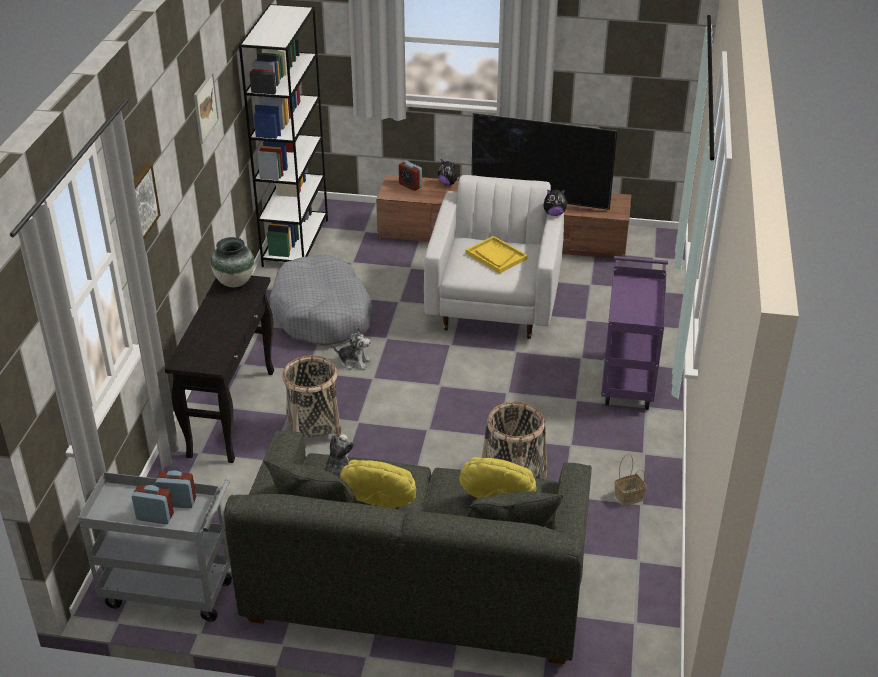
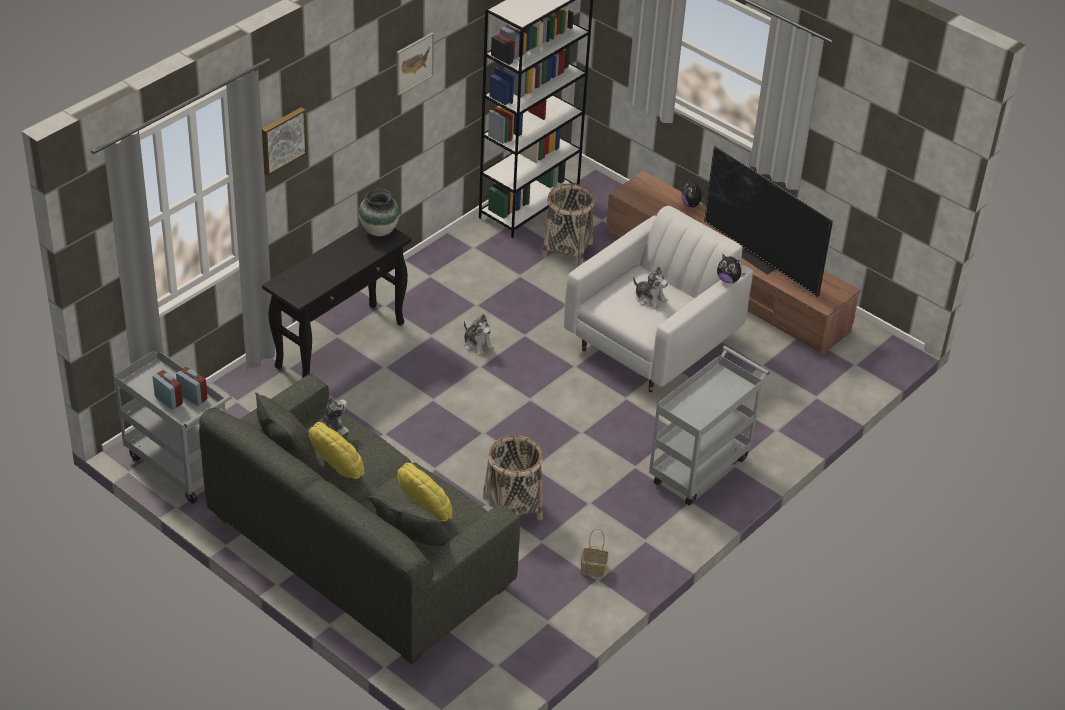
camera: 30 degrees right, 5 degrees up
(314, 430) = (392, 390): basket -> basket (567, 249)
(322, 314) = (490, 288): grey dog bed -> none
(410, 185) = (654, 192): alarm clock -> none
(496, 256) = (650, 299): yellow tray -> plush toy
(628, 379) = (701, 470): purple cart -> grey cart

